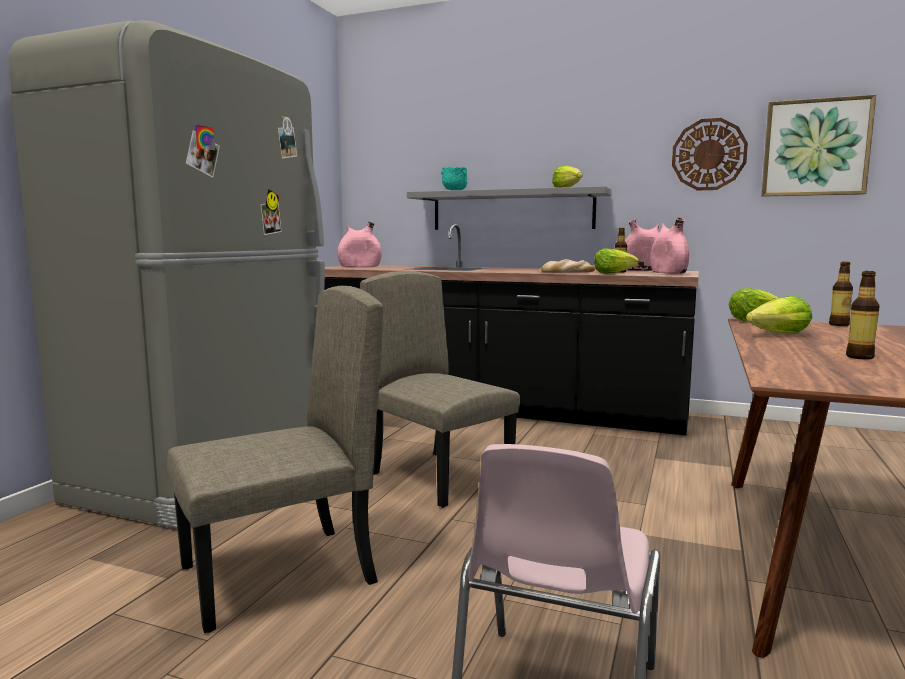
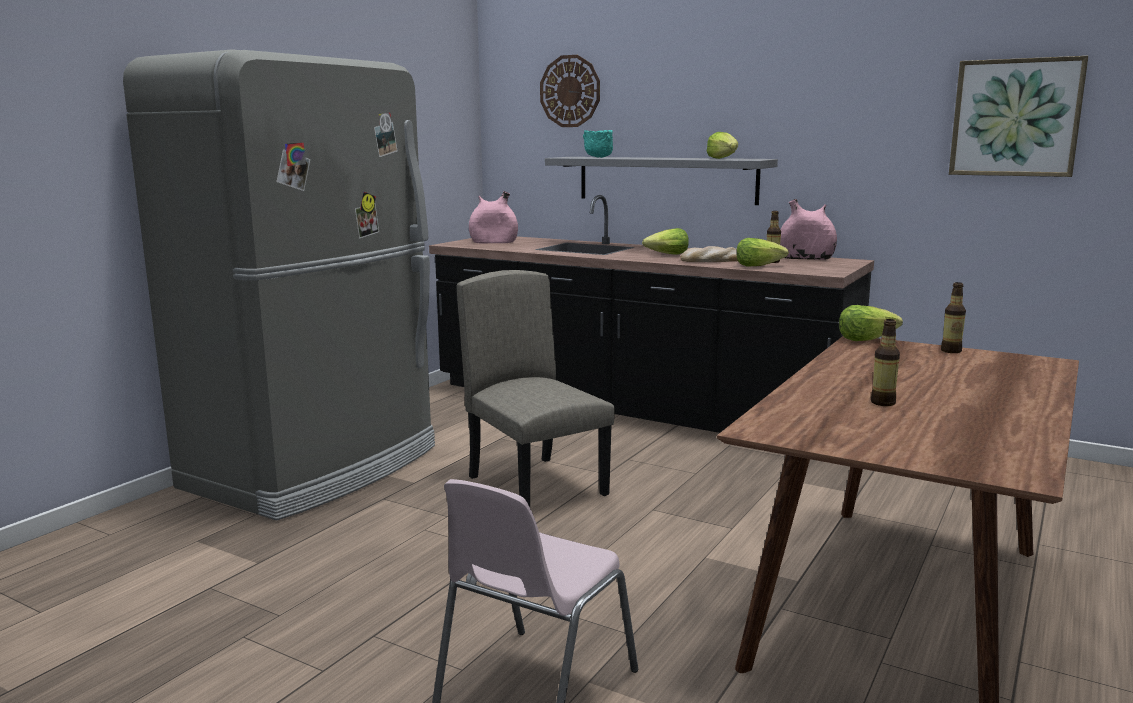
camera: 10 degrees right, 5 degrees up
(278, 576) = (350, 569): beige chair -> none
(668, 273) = (823, 267): pink vase -> none
(709, 154) = (890, 121): wall clock -> wall clock (570, 91)
(779, 334) = (856, 365): lettuce -> lettuce (667, 254)

